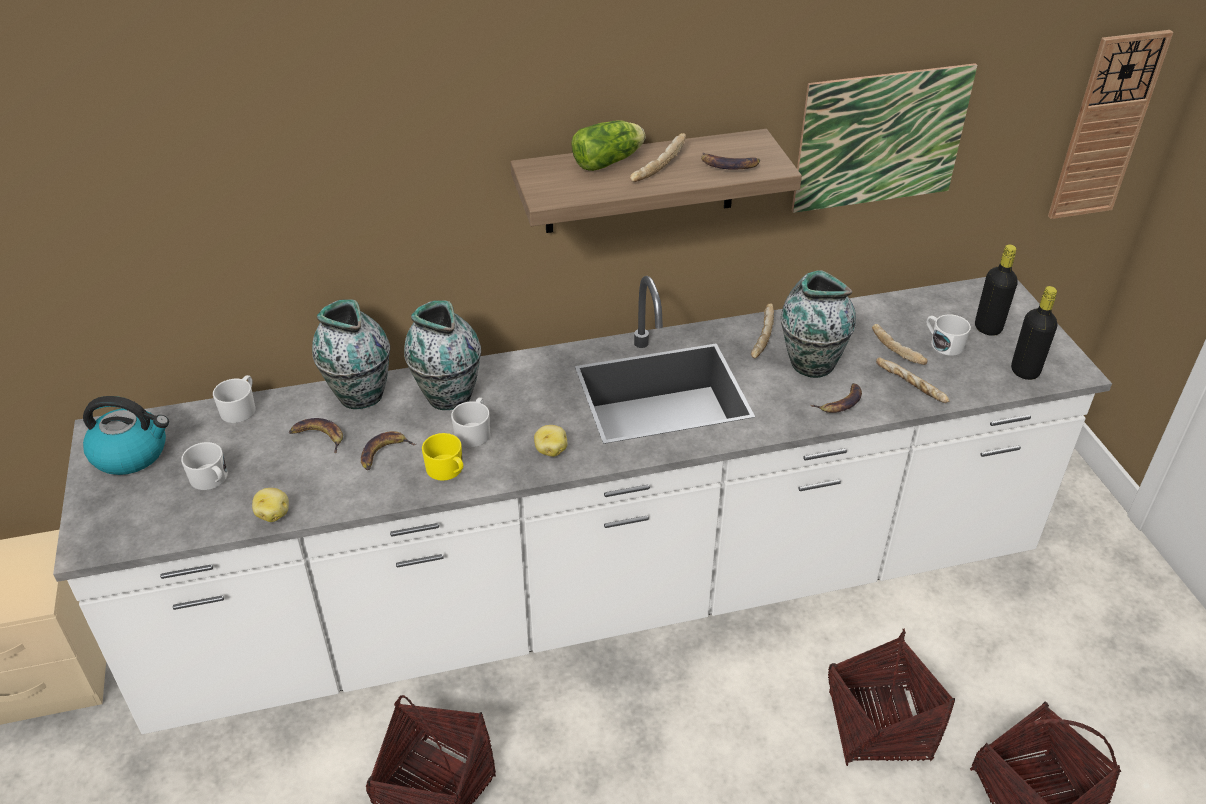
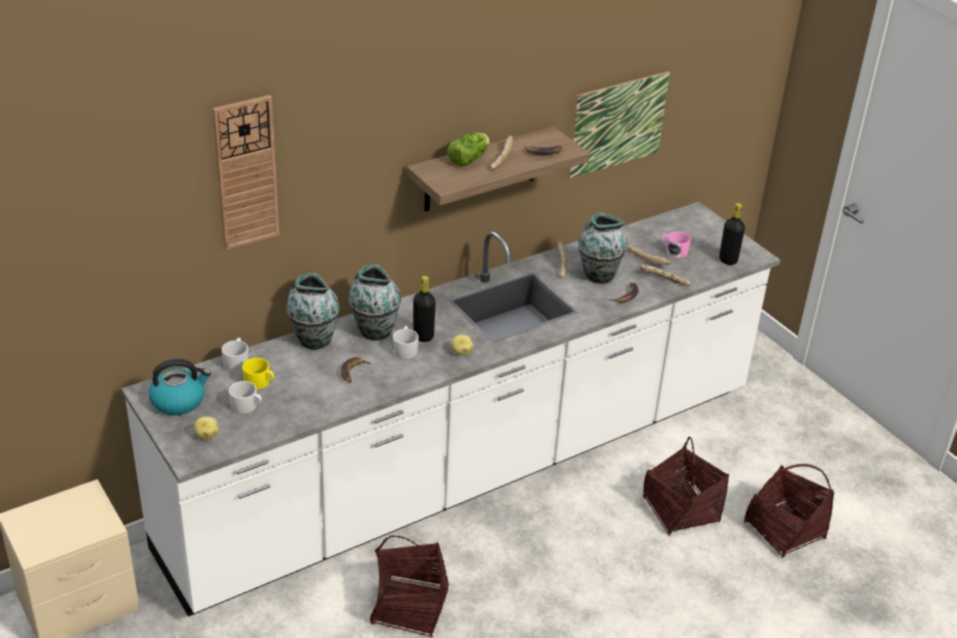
camera: 20 degrees left, 5 degrees down
(273, 514) = (303, 418): potato -> potato (207, 435)
(318, 437) = (302, 369): banana -> none
(447, 470) = (401, 374): yellow mug -> yellow mug (259, 383)
(943, 344) = (674, 251): white mug -> pink mug
(988, 328) = (697, 237): black bottle -> black bottle (423, 336)
(1105, 127) = (742, 100): wall clock -> wall clock (246, 173)

